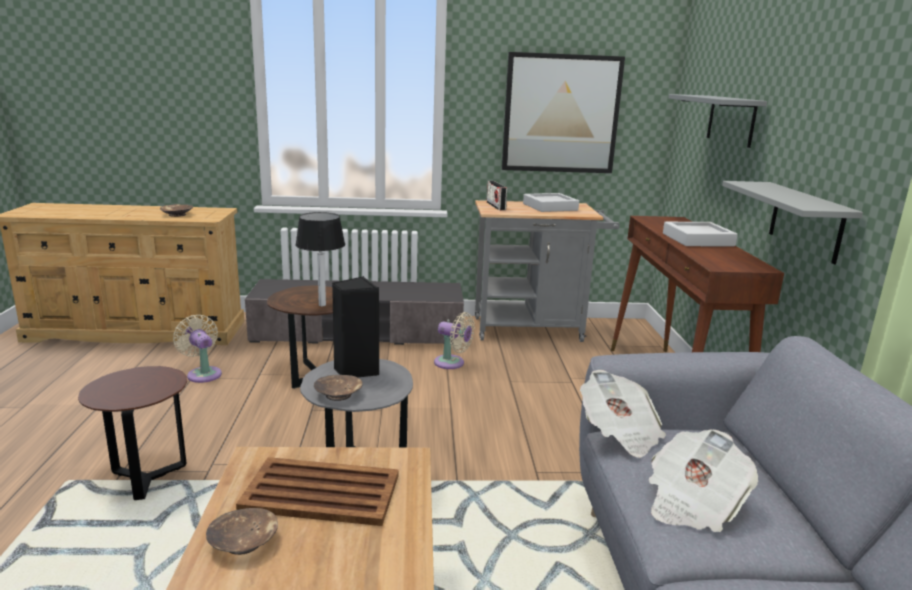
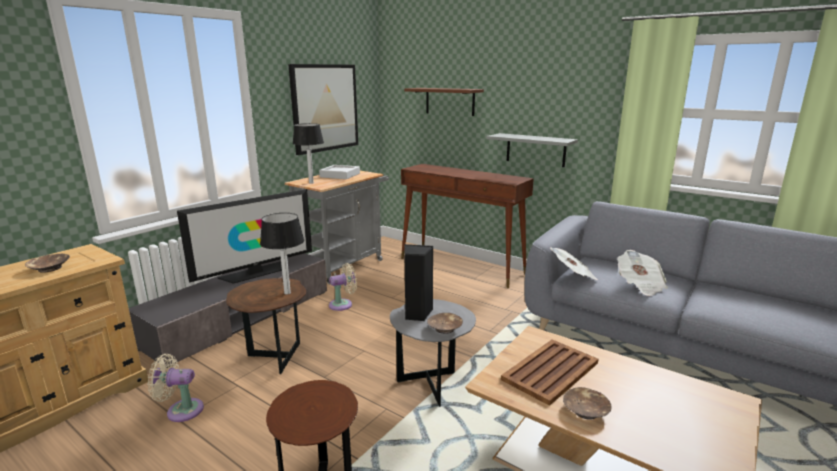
camera: 50 degrees left, 0 degrees up
(384, 289) = (255, 273): none -> television
(496, 206) = (311, 183): radio -> table lamp
(697, 240) = (465, 173): grey tray -> none
(731, 120) = (450, 101): grey shelf -> brown shelf

